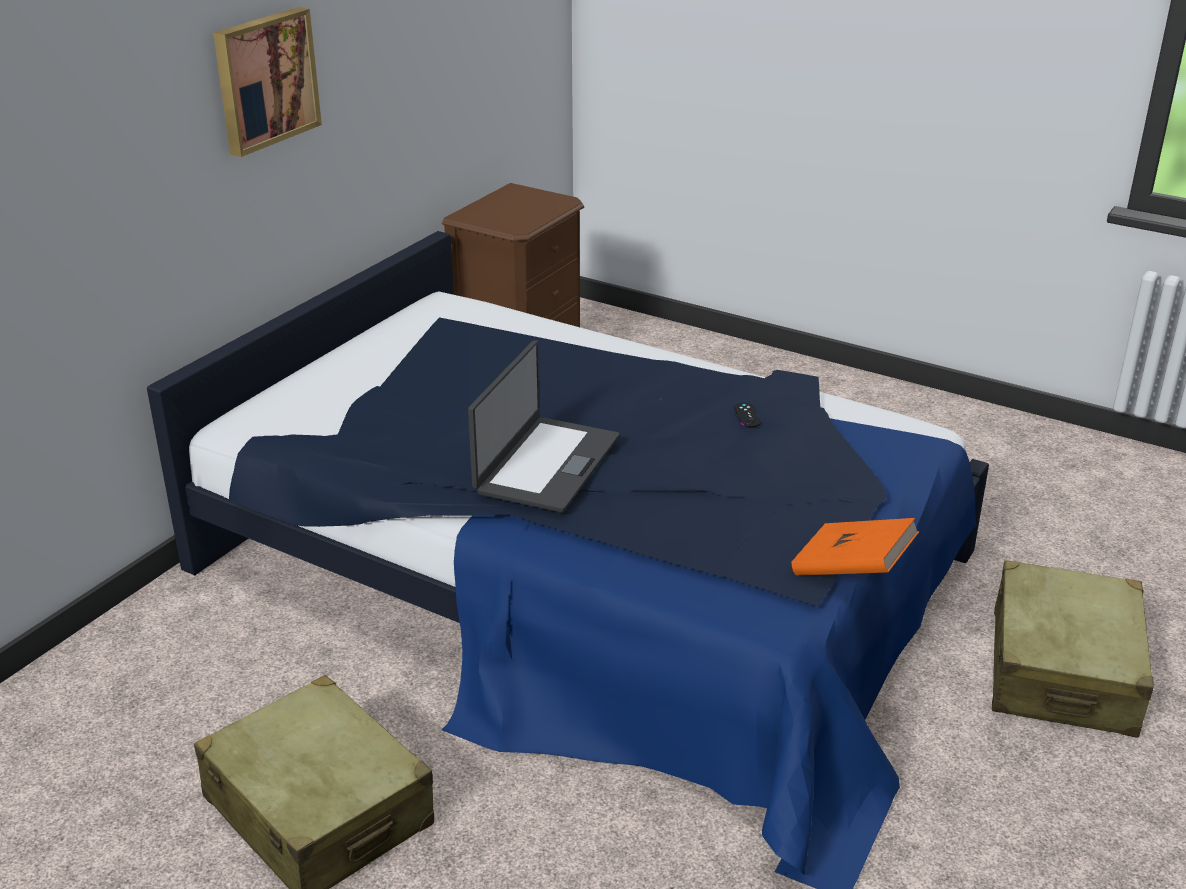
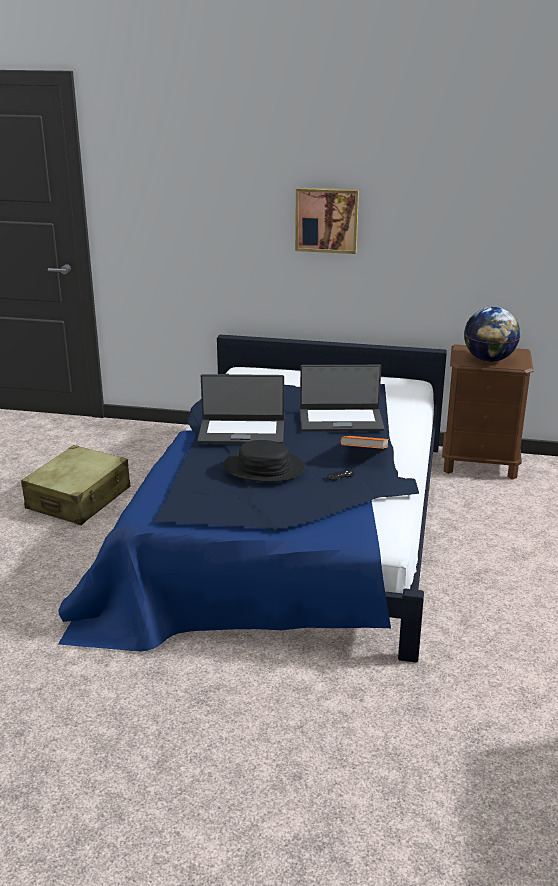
camera: 70 degrees right, 5 degrees down
(527, 212) = (489, 360): none -> globe
(556, 376) = (341, 420): none -> laptop
(694, 469) = (263, 468): none -> black hat
(851, 570) = (192, 527): orange book -> orange book (364, 455)
(1062, 672) = (296, 714): beige suitcase -> none

